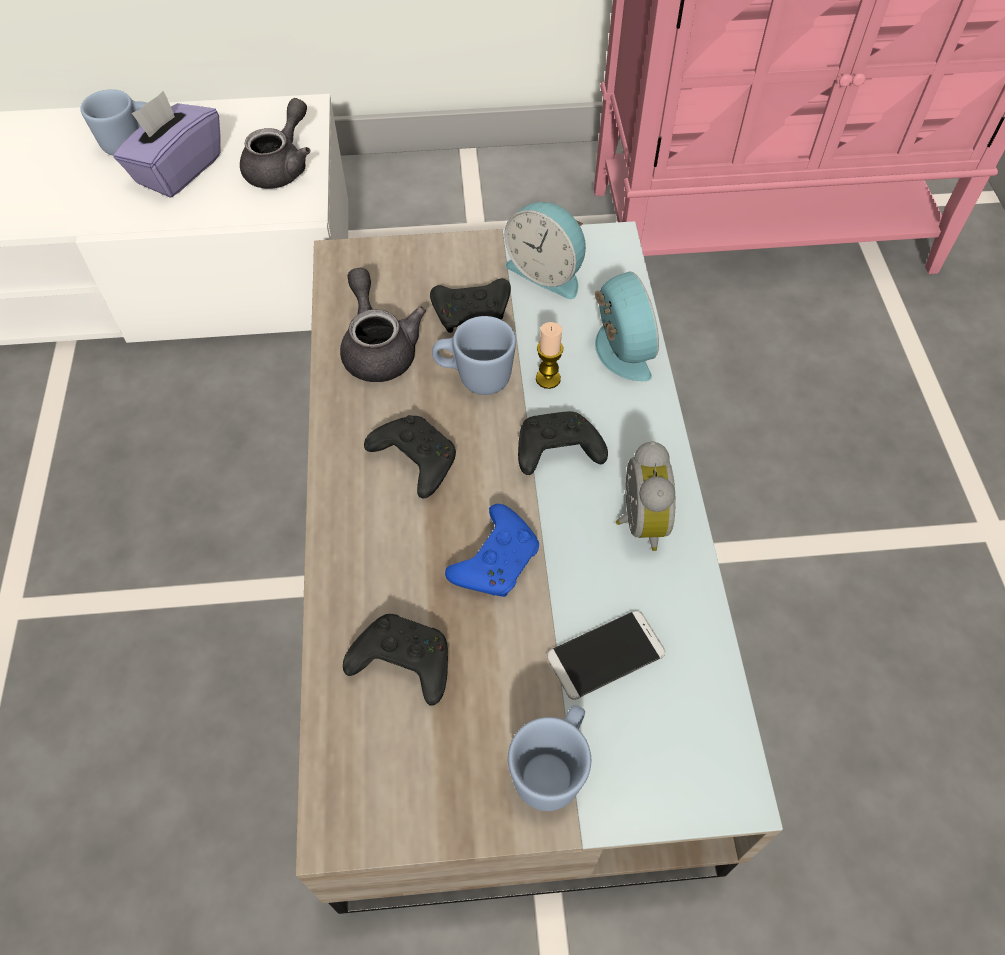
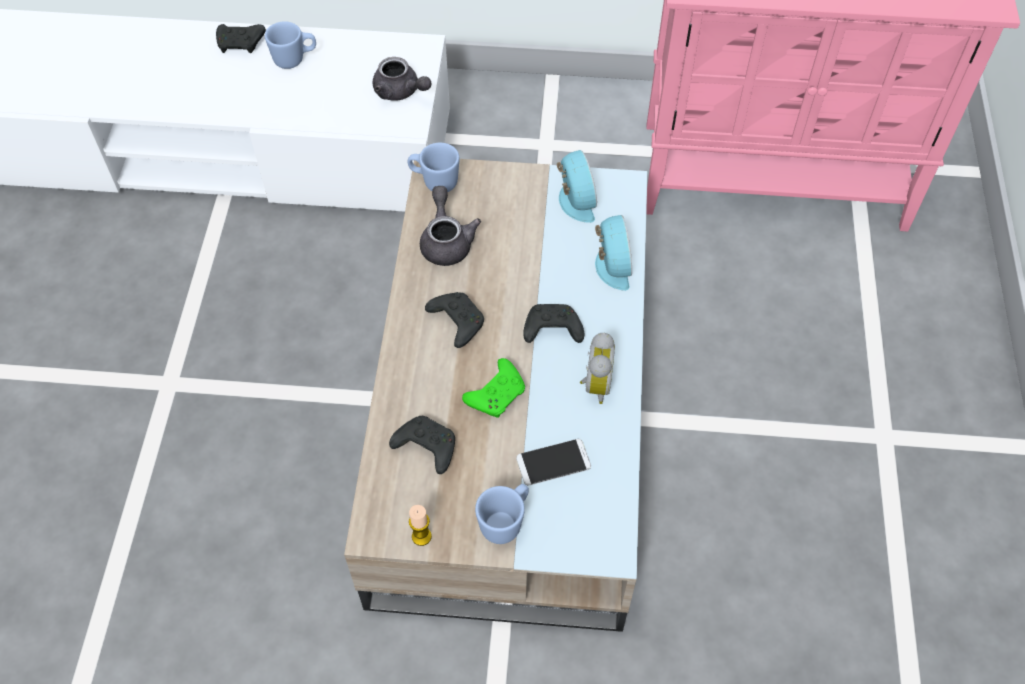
camera: 10 degrees right, 0 degrees up
(178, 170) = (326, 85): purple tissue box -> none
(281, 167) = (400, 92): grey teapot -> grey teapot turned 90 degrees clockwise
(473, 314) = (515, 225): black game controller -> black game controller (241, 44)
(474, 378) = (507, 271): blue mug -> blue mug (434, 182)
(496, 560) = (497, 394): blue game controller -> green game controller
(547, 272) = (574, 201): alarm clock -> alarm clock turned 150 degrees counterclockwise
(548, 379) = (557, 279): candle -> candle (421, 536)

